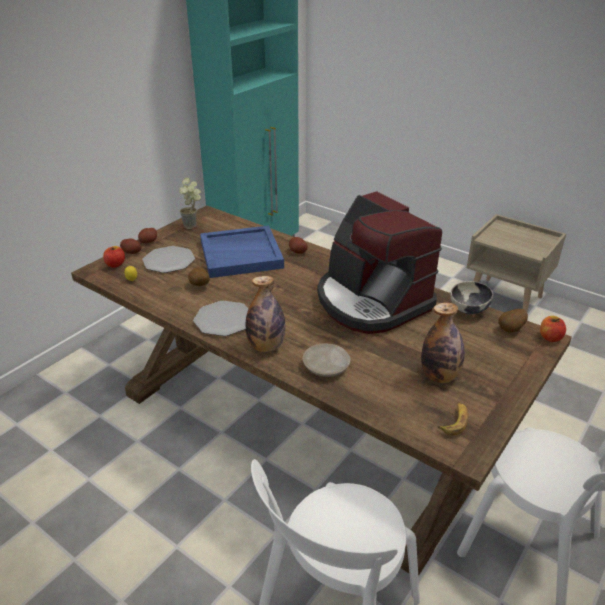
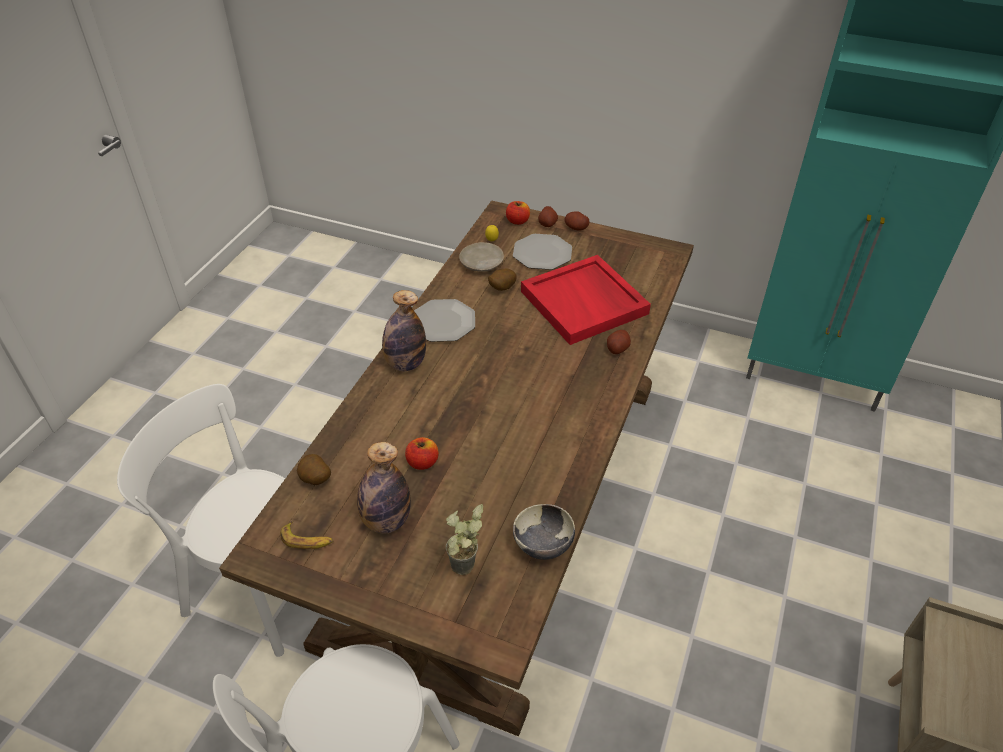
camera: 75 degrees right, 10 degrees up
(194, 226) = (631, 249): potted plant -> potted plant (464, 572)
(241, 254) = (585, 303): blue tray -> red tray
(326, 366) = (382, 417): beige plate -> beige plate (481, 263)
(371, 301) = (525, 437): coffee machine -> none
(511, 330) = (509, 599): potato -> potato (315, 480)
(550, 337) = (505, 650): apple -> apple (422, 462)

